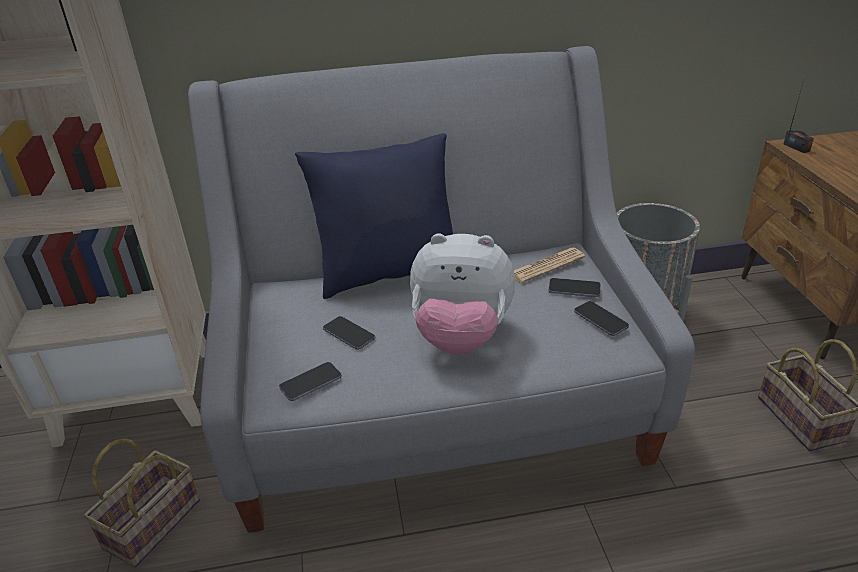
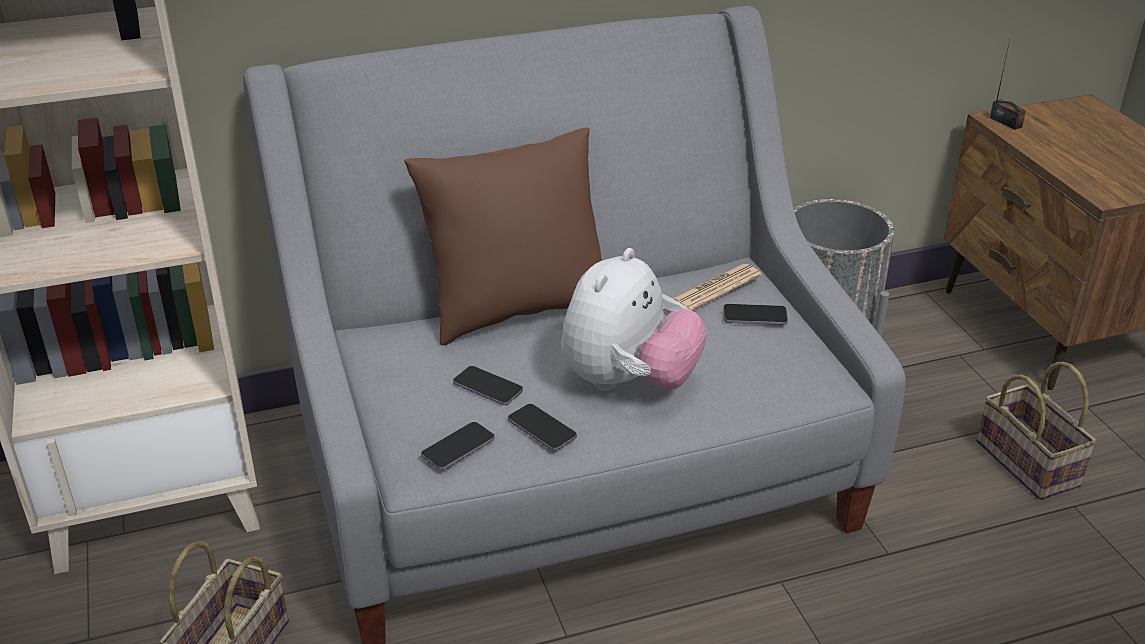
camera: 10 degrees left, 0 degrees up
(388, 274) = (516, 309): blue pillow -> brown pillow
(461, 337) = (629, 382): plush toy -> plush toy turned 60 degrees counterclockwise
(600, 320) = (792, 352): phone -> phone (542, 429)

